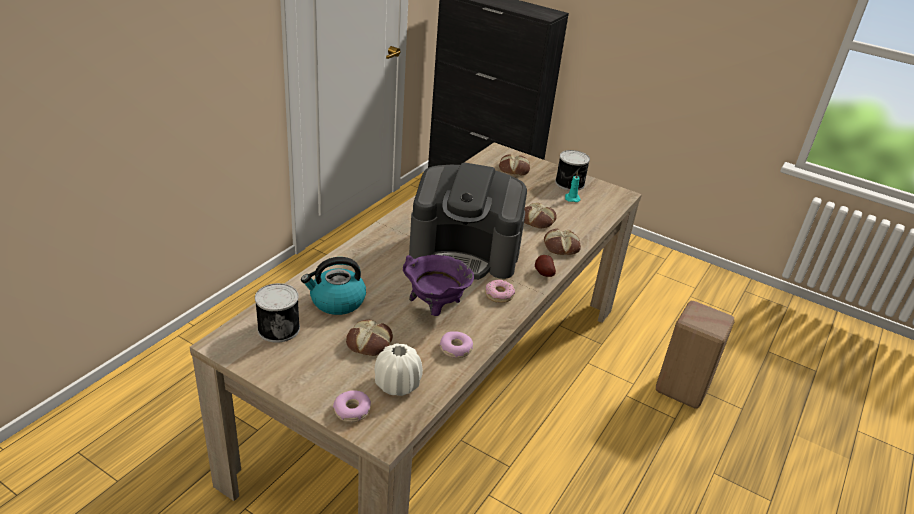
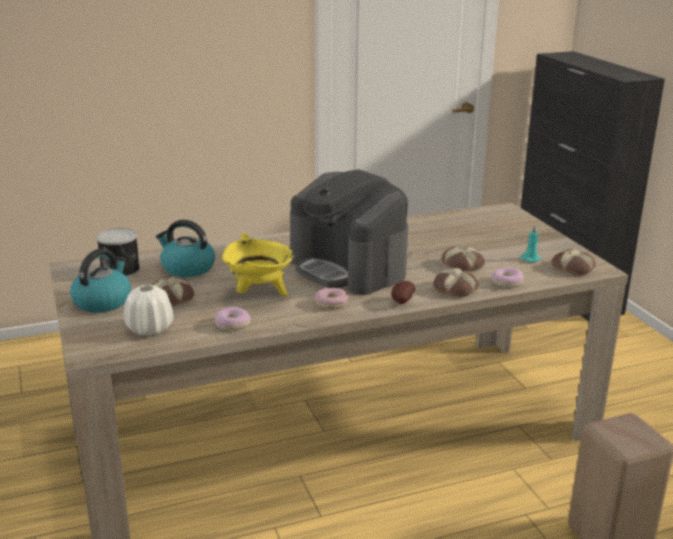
camera: 40 degrees right, 10 degrees down
(312, 372) = (103, 301): none -> kettle
(352, 411) = (92, 332): donut -> donut (506, 282)
(435, 308) = (259, 295): purple cooking pot -> yellow cooking pot
(514, 168) = (501, 224): bread -> bread (573, 268)
(570, 183) = (548, 248): can -> none

